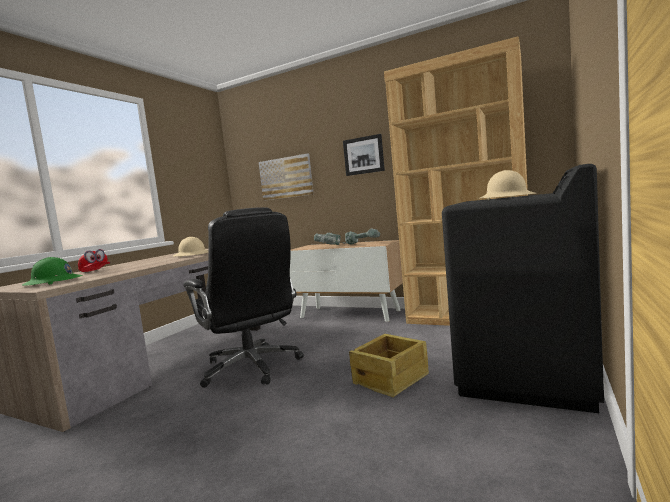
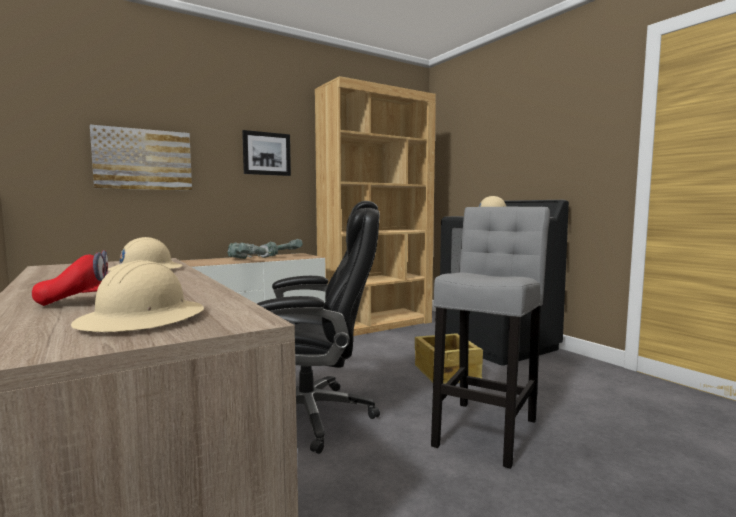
camera: 60 degrees left, 0 degrees up
(53, 282) = (143, 319): green hard hat -> beige hard hat
(284, 428) = (487, 429): none -> grey stool

